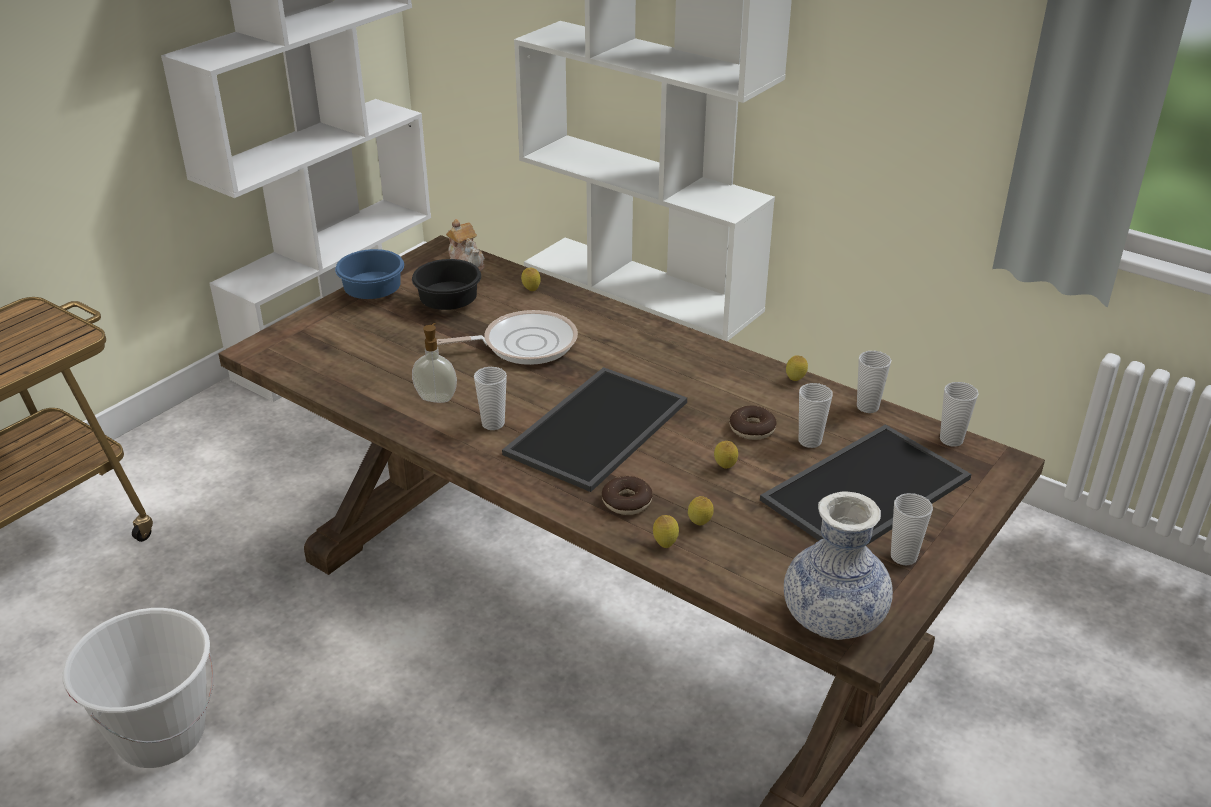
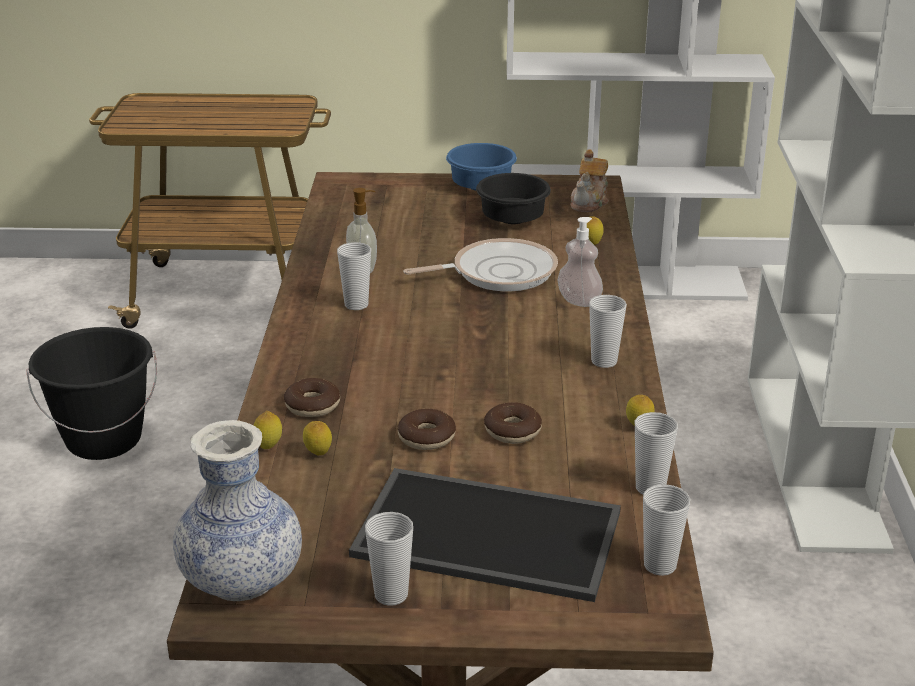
camera: 55 degrees right, 5 degrees down
(161, 735) = (104, 440): white bucket -> black bucket
(524, 344) = (498, 272): frying pan -> frying pan turned 60 degrees counterclockwise
(596, 426) = (413, 350): tray -> none
(608, 331) = (579, 301): none -> soap dispenser
(725, 467) = (426, 438): lemon -> donut
(809, 441) = (534, 471): cup -> cup (604, 361)

